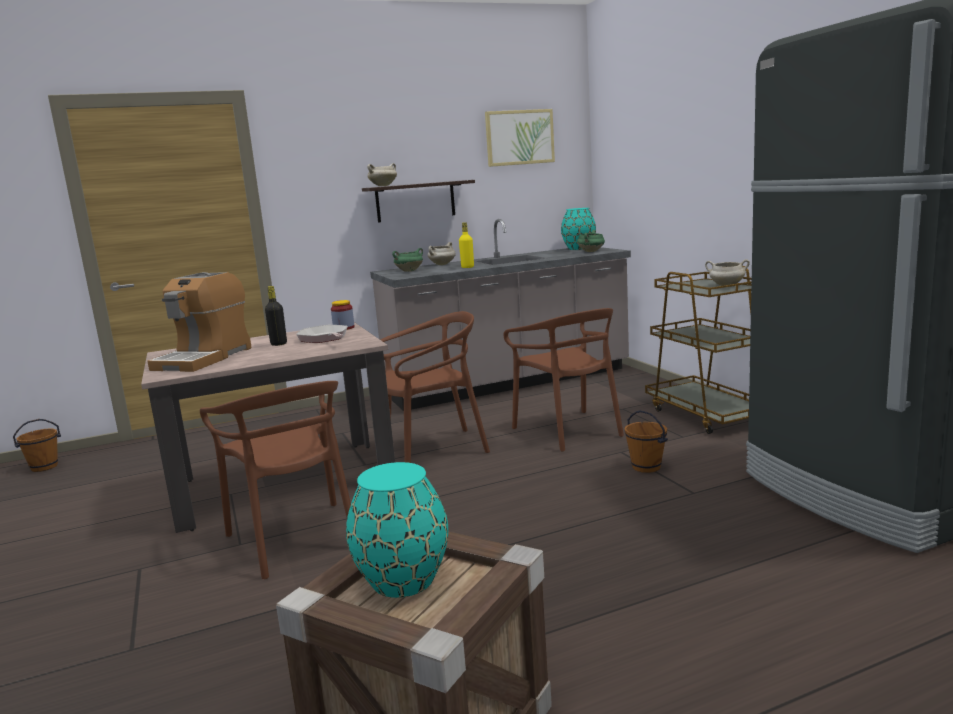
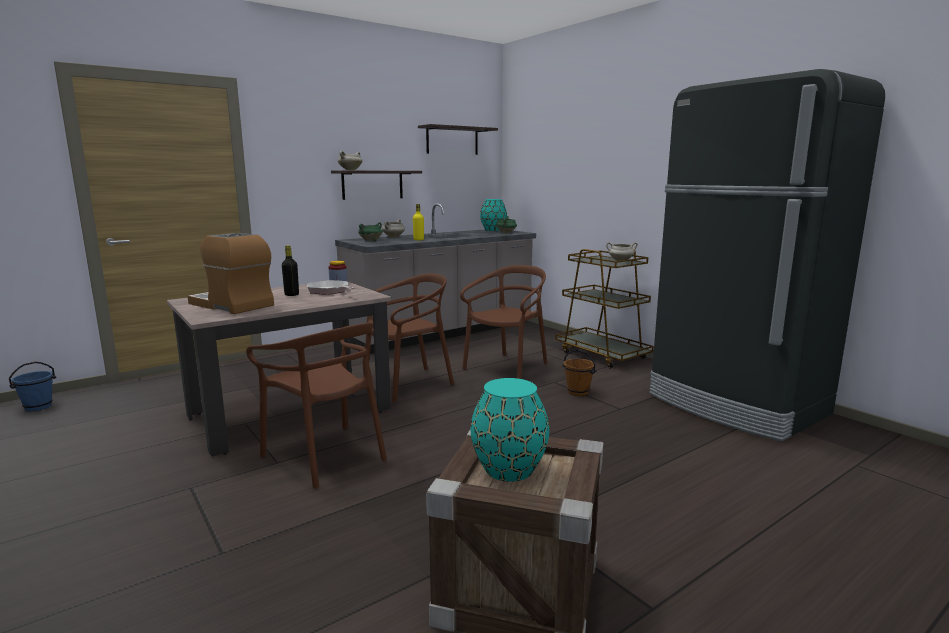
camera: 15 degrees left, 0 degrees up
(44, 467) = (38, 407): brown bucket -> blue bucket
(204, 358) = (232, 305): coffee machine -> coffee machine turned 120 degrees clockwise
(519, 137) = (452, 140): picture -> shelf
(568, 430) = (507, 367): brown chair -> brown chair turned 105 degrees counterclockwise

